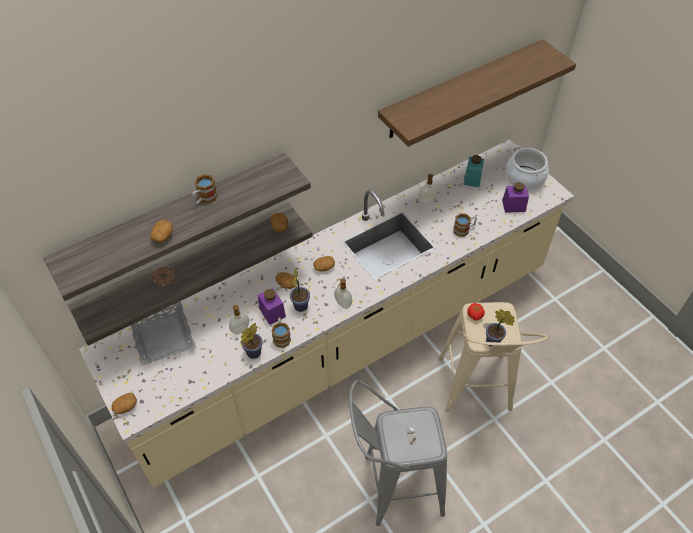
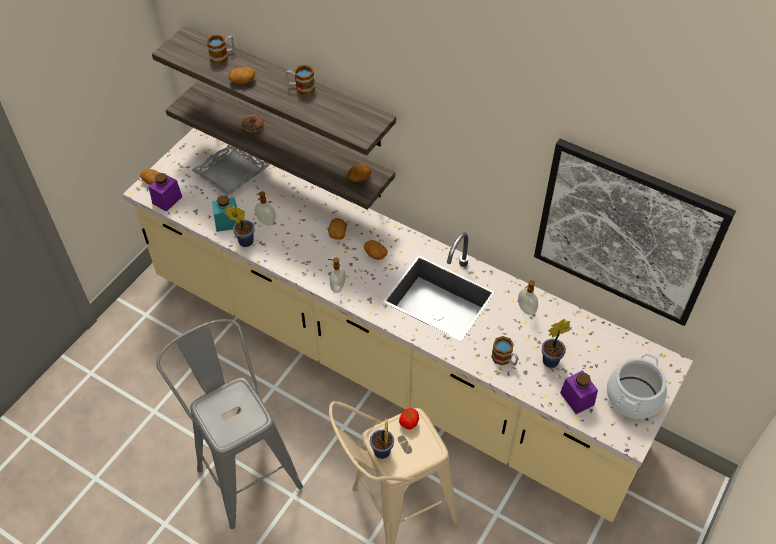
camera: 65 degrees right, 0 degrees up
(272, 312) = (298, 236): purple jar -> purple jar (167, 200)
(281, 337) = (273, 254): mug -> mug (222, 56)
(301, 304) = (318, 254): potted plant -> potted plant (552, 360)
(461, 89) = (626, 233): shelf -> picture
(472, 178) = (592, 342): turquoise jar -> turquoise jar (227, 222)

